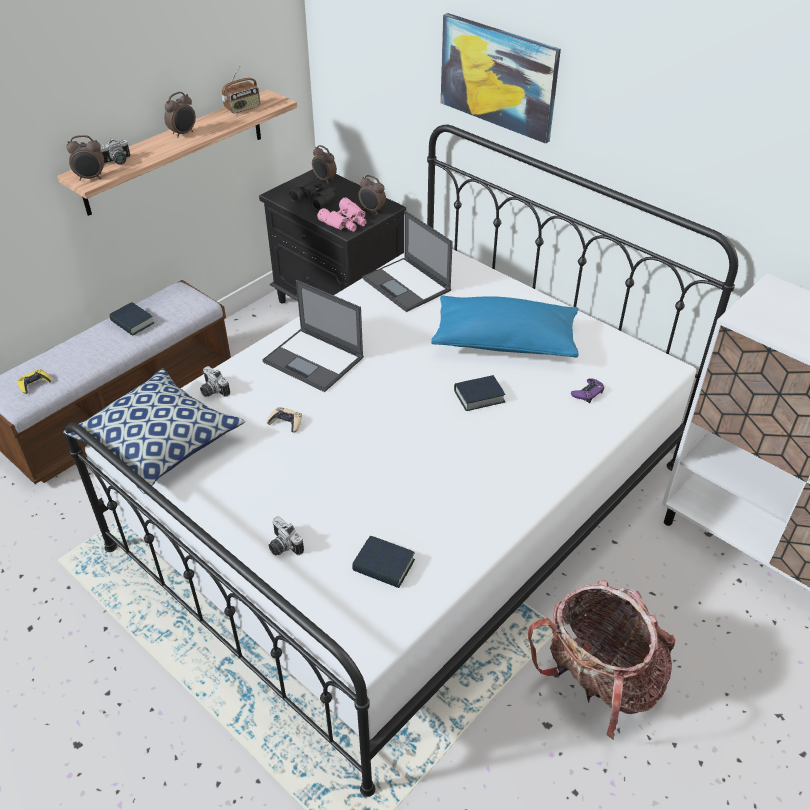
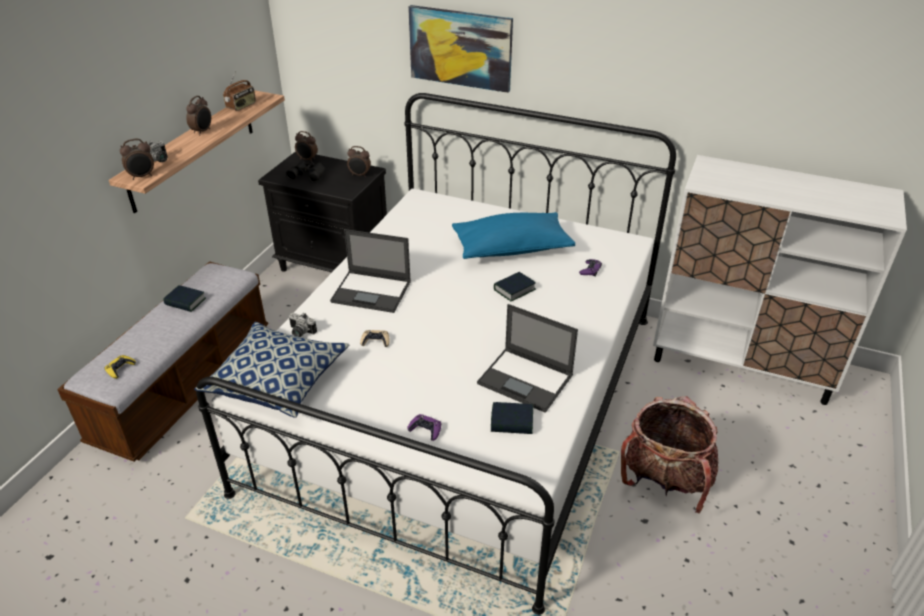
camera: 20 degrees left, 5 degrees down
(282, 546) = (425, 429): camera -> purple game controller
(346, 221) = (343, 186): pink binoculars -> none
(407, 285) = (415, 224): laptop -> laptop (526, 380)

